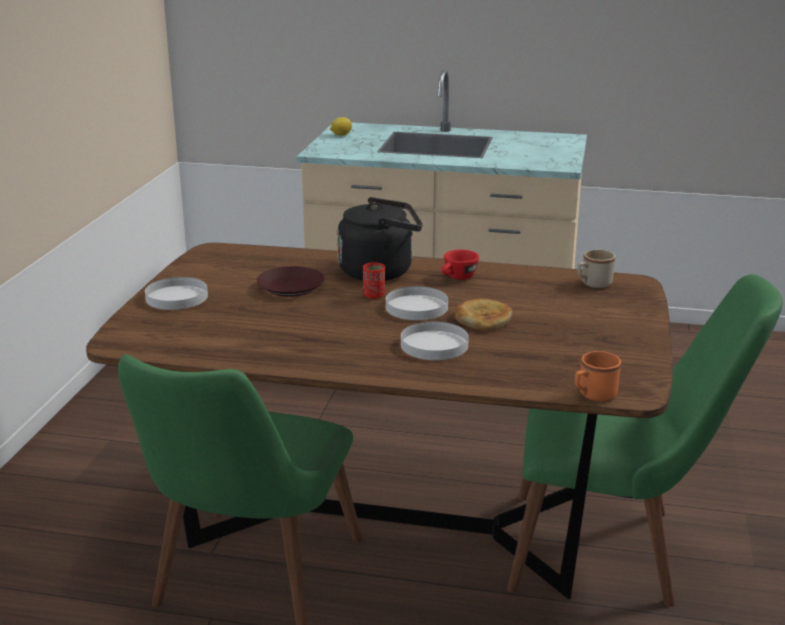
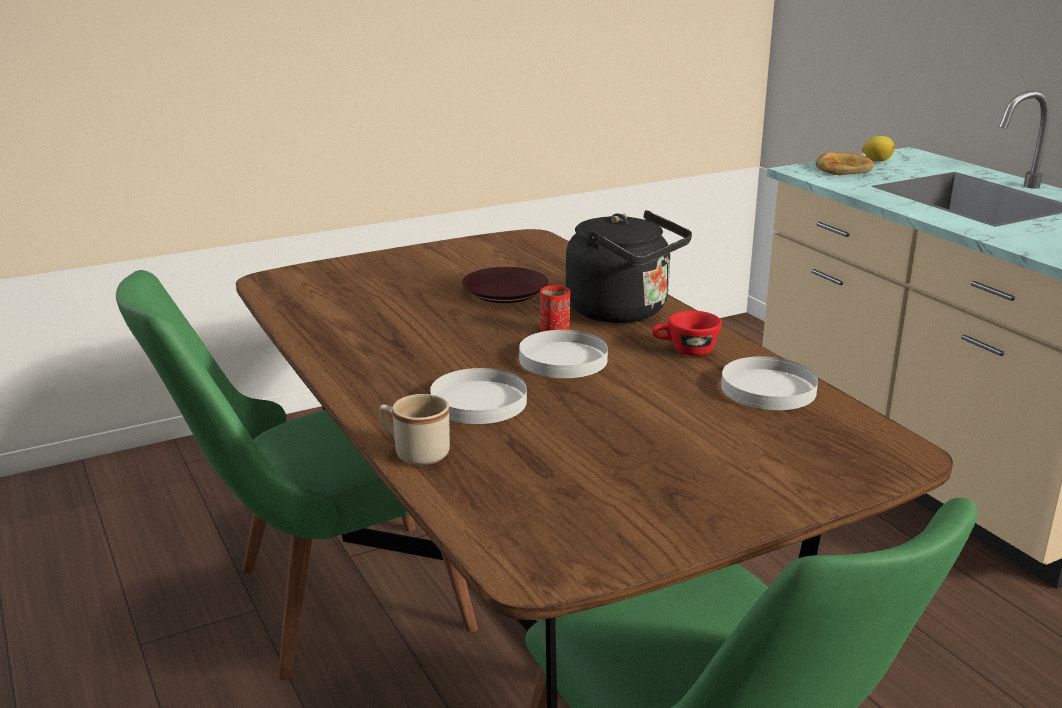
camera: 50 degrees right, 0 degrees up
(176, 297) = (400, 263): white plate -> white plate (768, 388)
(483, 319) = (595, 402): bread -> bread (843, 169)
(592, 284) = (835, 429): beige mug -> beige mug (414, 453)
(593, 395) = (482, 543): orange mug -> none

